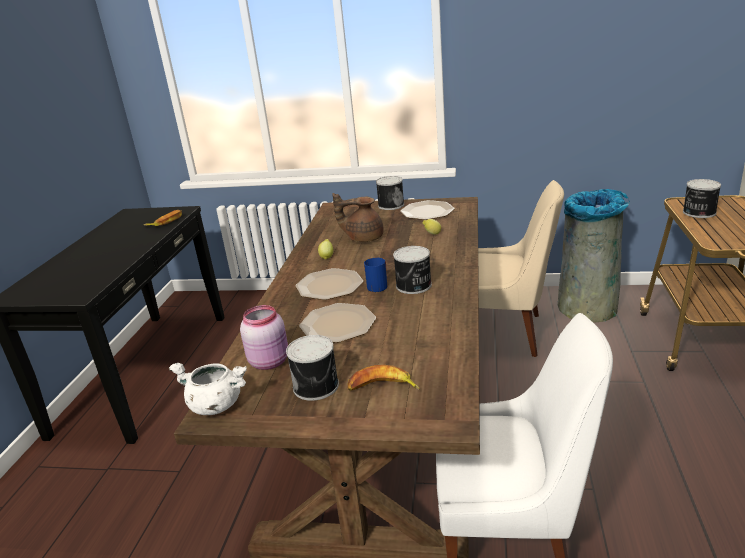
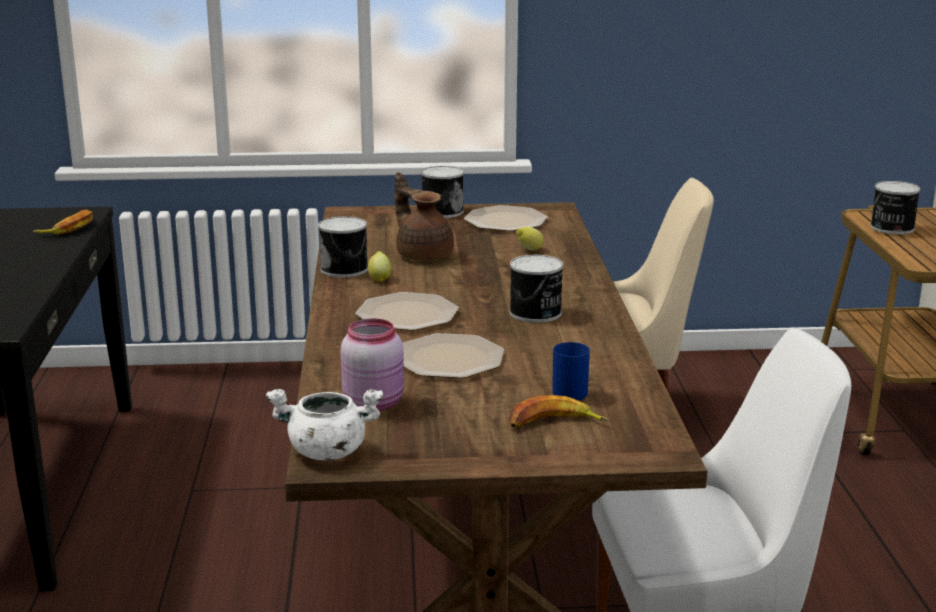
camera: 15 degrees left, 5 degrees down
(317, 386) = (462, 426): can -> can (345, 269)
(363, 238) = (423, 255): brown teapot -> brown teapot turned 60 degrees clockwise
(379, 285) = (484, 313): blue mug -> blue mug (571, 391)
(587, 306) = (731, 378): grey trash can -> none

